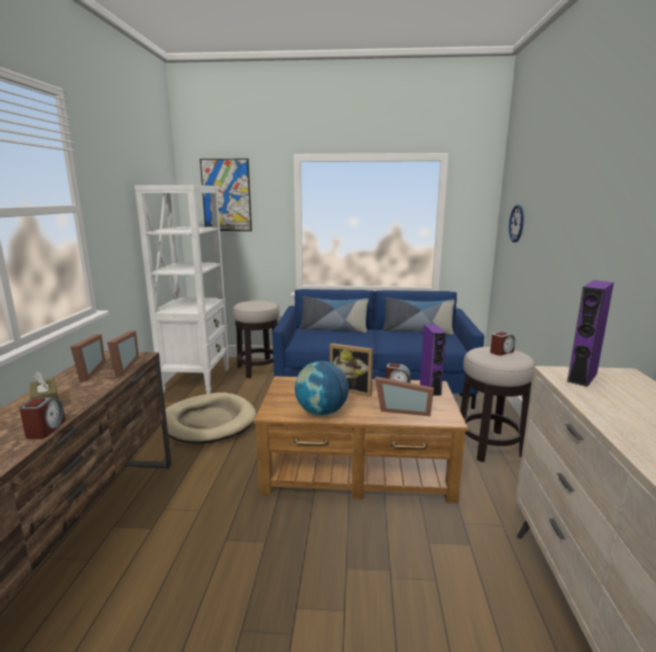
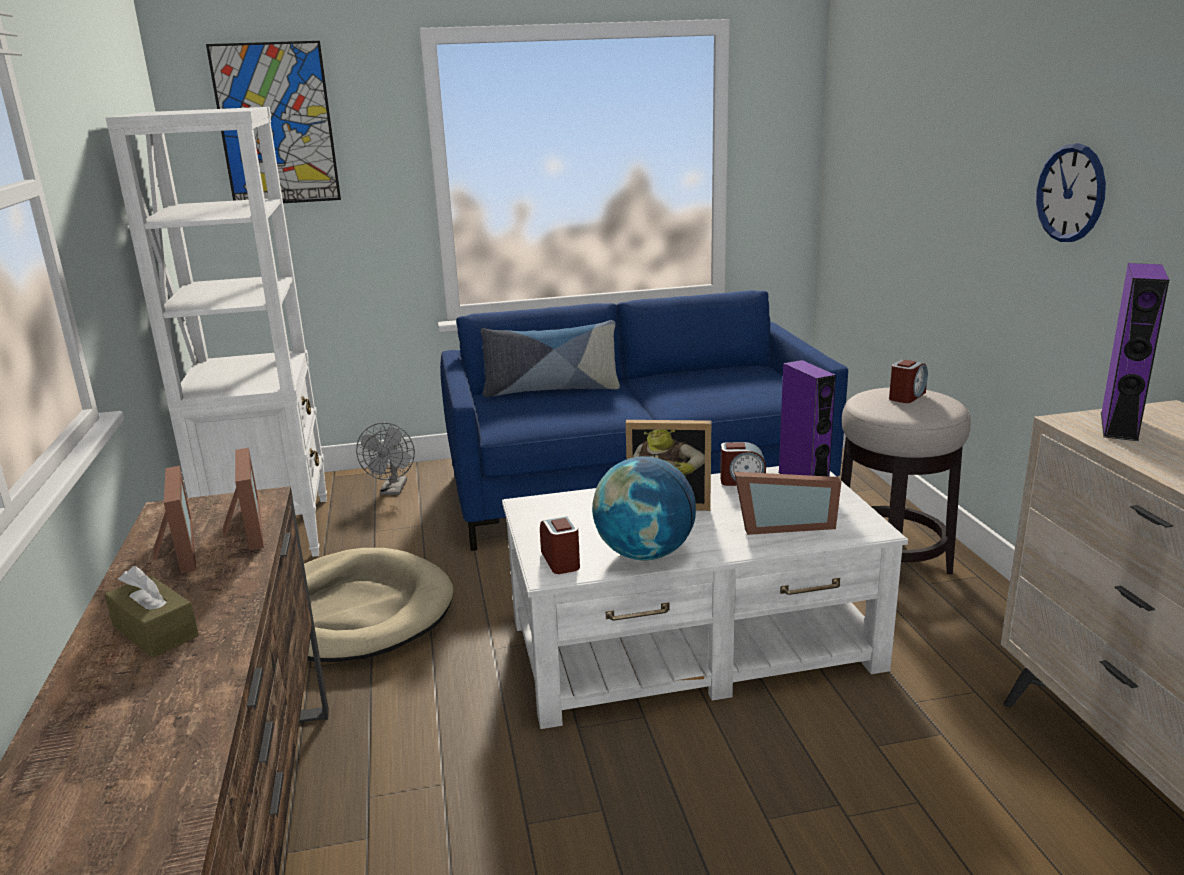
camera: 15 degrees left, 5 degrees up
(45, 429) = (214, 682): alarm clock -> alarm clock (561, 560)
(258, 369) = (393, 490): stool -> grey fan
(358, 468) = (694, 645): brown coffee table -> white coffee table
(417, 331) = (709, 373): pillow -> none
(516, 223) = (875, 154): wall clock -> wall clock (1070, 193)

